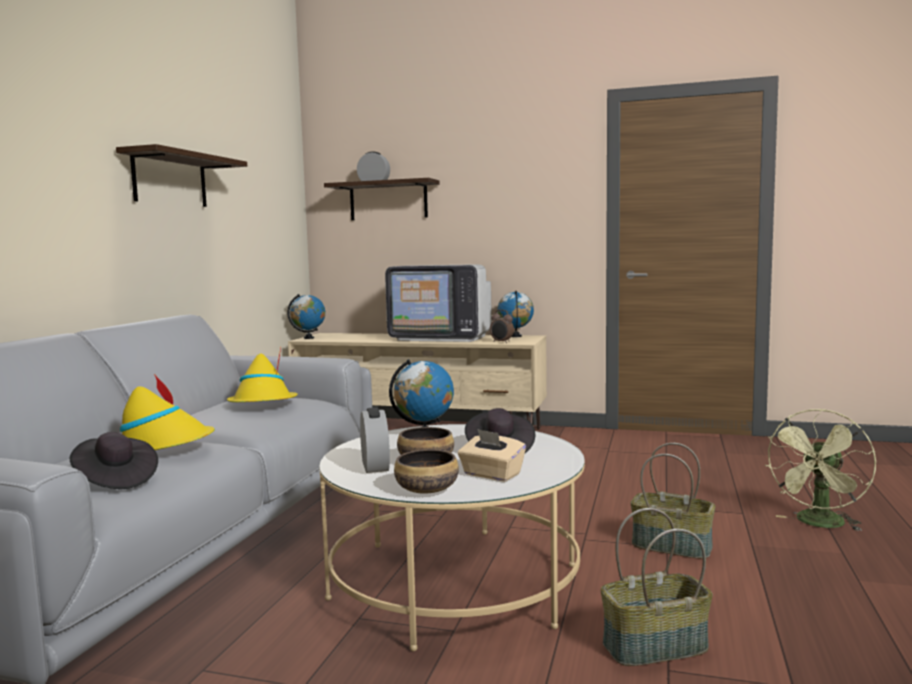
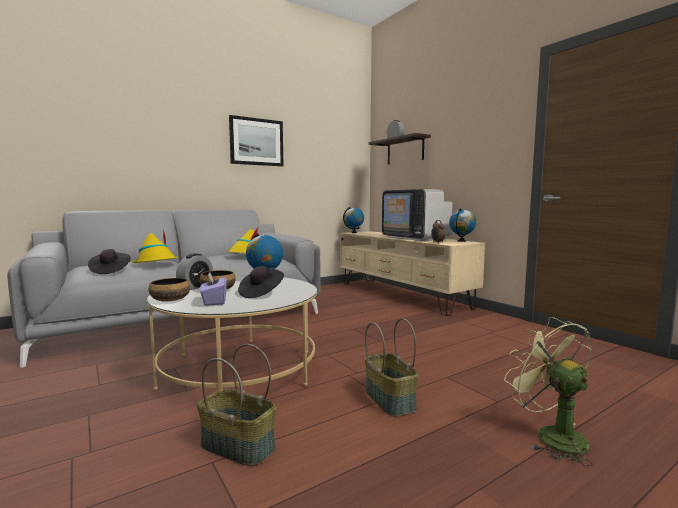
camera: 40 degrees right, 0 degrees up
(170, 180) = (256, 142): shelf -> picture
(491, 474) = (214, 301): beige tissue box -> purple tissue box
(819, 524) = (551, 435): green fan -> green fan turned 75 degrees clockwise

